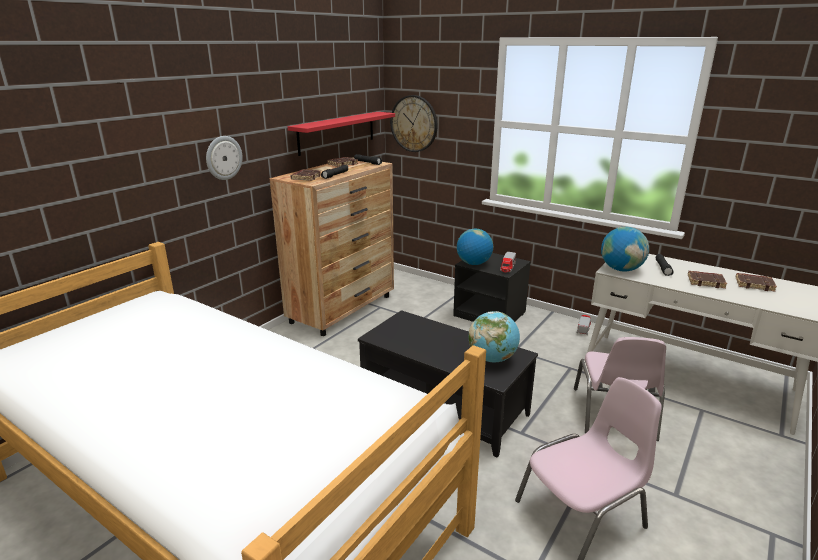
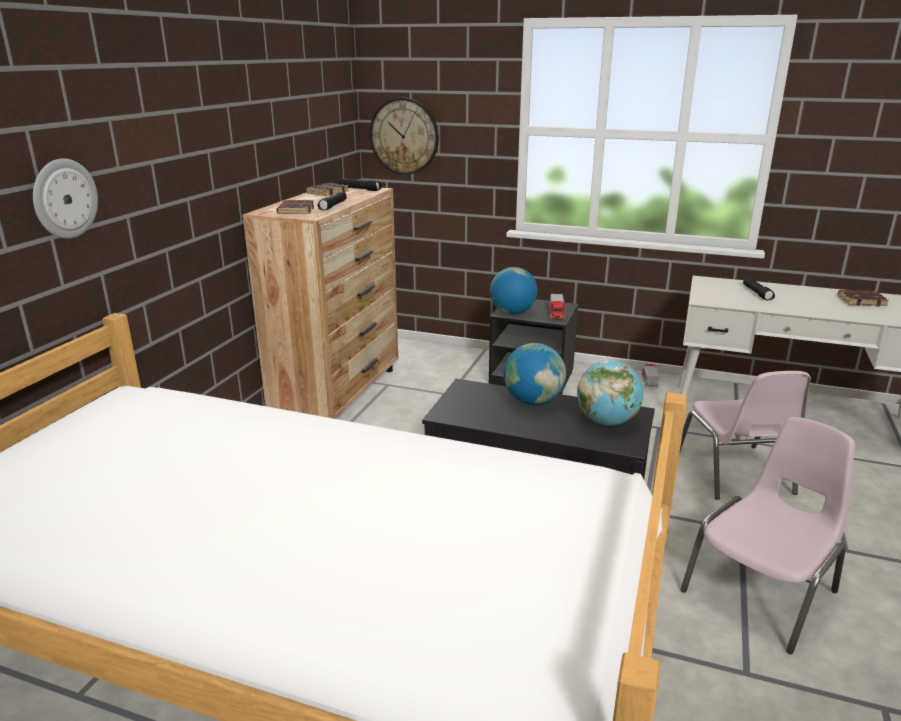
camera: 15 degrees left, 0 degrees up
(223, 157) = (186, 185): wall clock -> wall clock (64, 198)
(337, 132) = (311, 150): red shelf -> none
(621, 269) = (714, 298): globe -> globe (533, 401)
(706, 282) = (812, 303): brown book -> none

